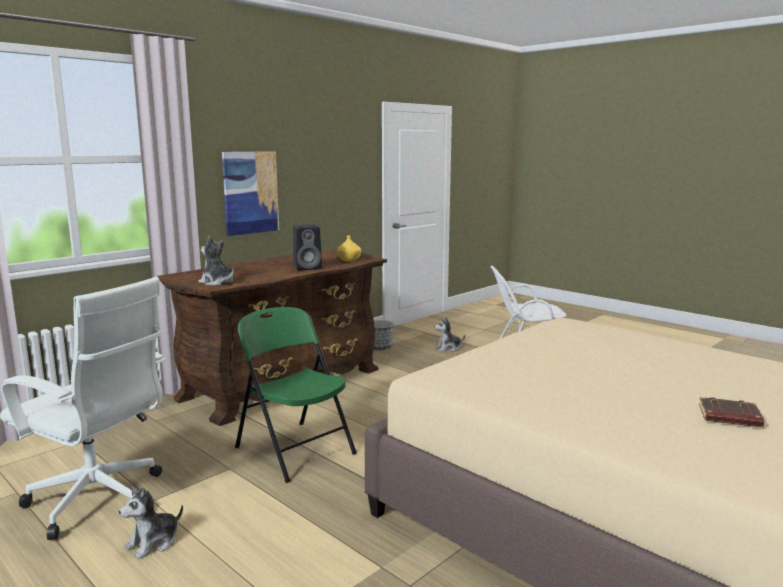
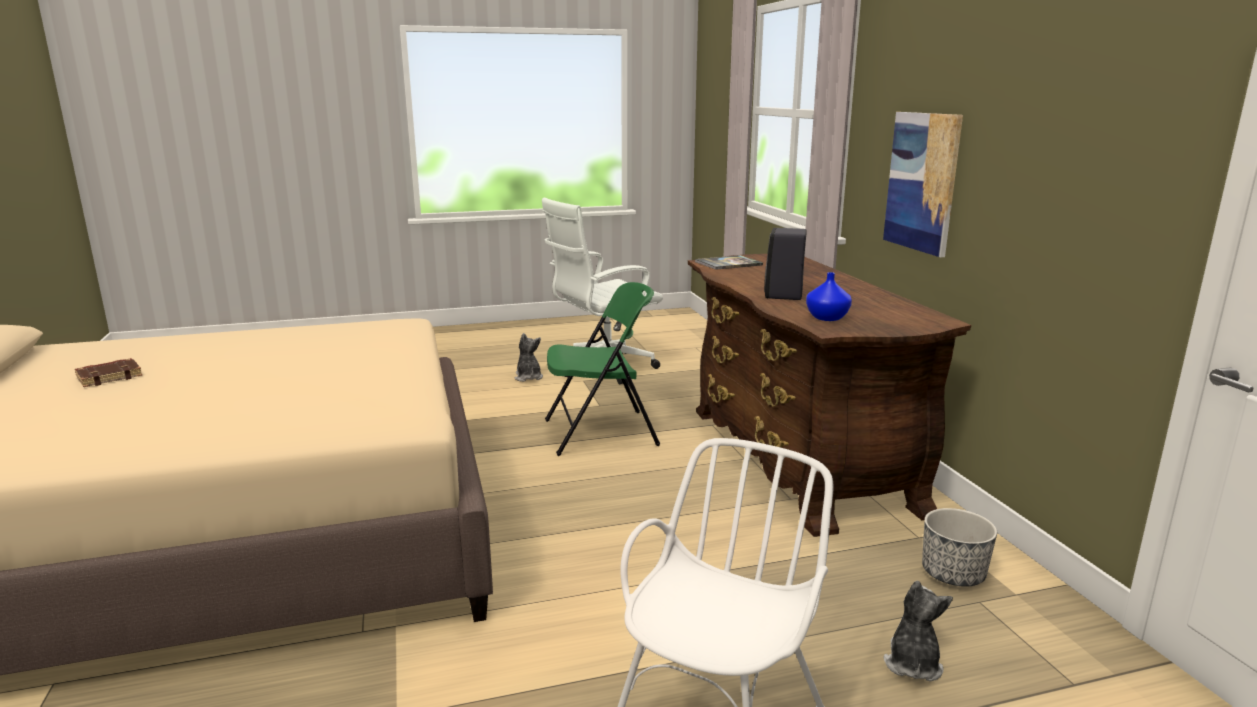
camera: 120 degrees right, 5 degrees up
(217, 283) = (728, 264): plush toy -> book
(349, 260) = (826, 318): yellow vase -> blue vase

